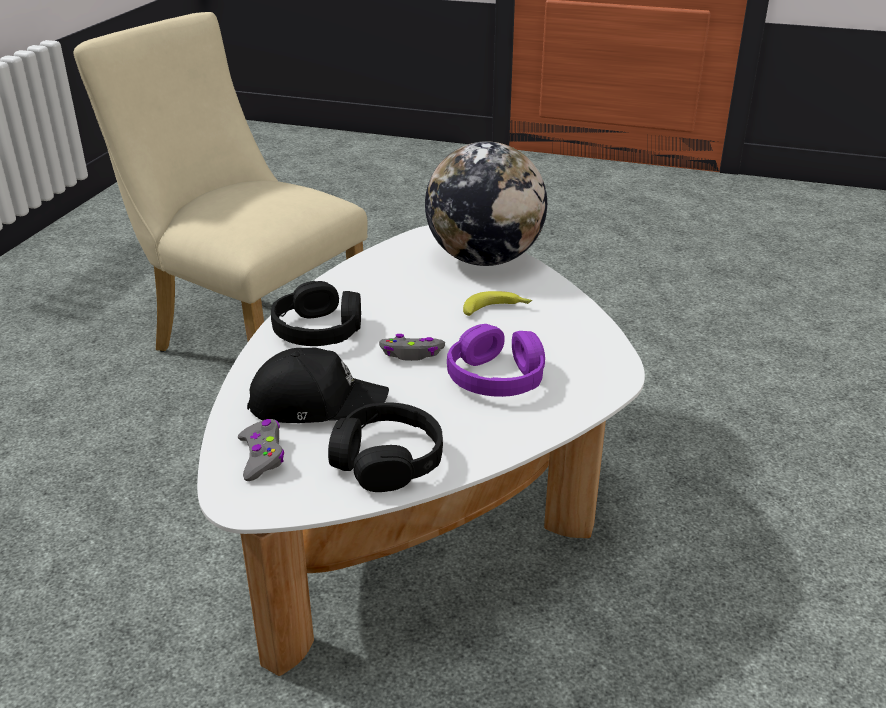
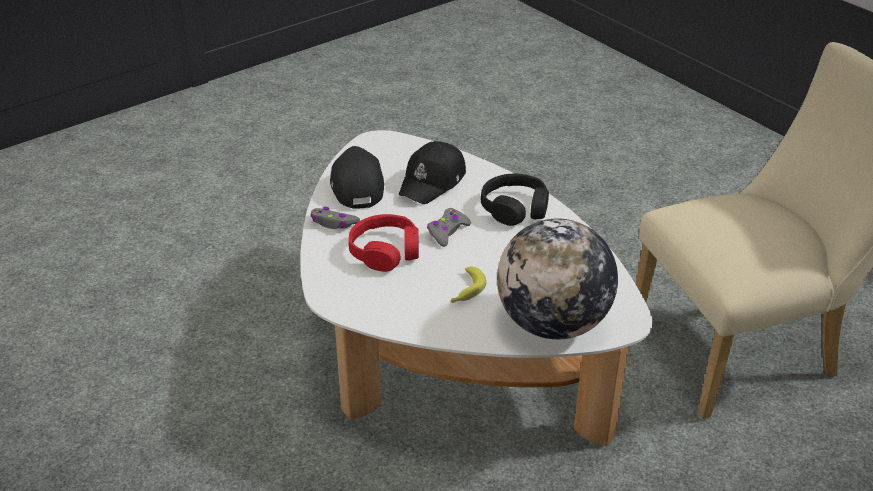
camera: 125 degrees right, 5 degrees up
(262, 456) = (404, 153): grey game controller -> grey game controller (333, 223)
(387, 460) = (356, 185): black headphones -> black cap
(496, 377) = (385, 252): purple headphones -> red headphones

